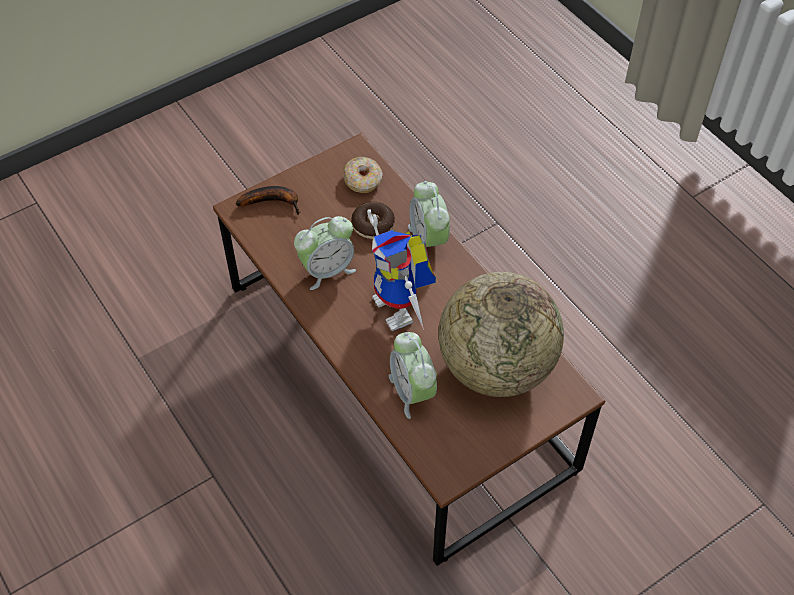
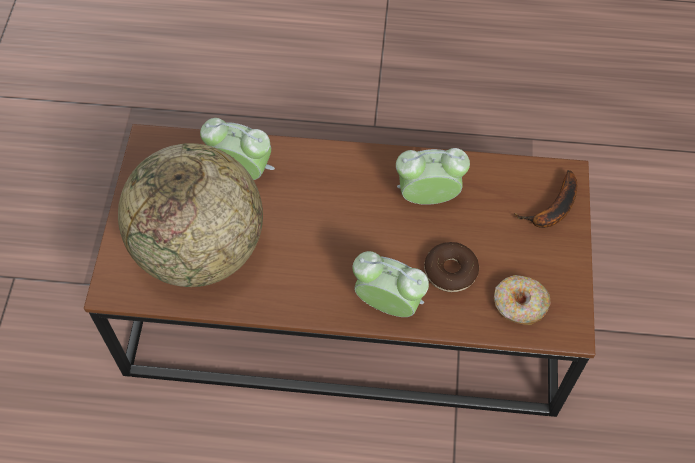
camera: 130 degrees right, 5 degrees up
(327, 270) = (427, 197): alarm clock -> alarm clock turned 75 degrees clockwise
(402, 310) = (329, 223): toy robot -> none

